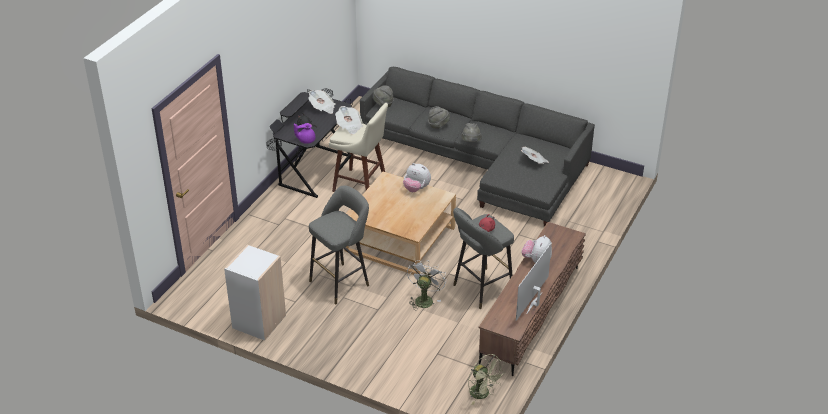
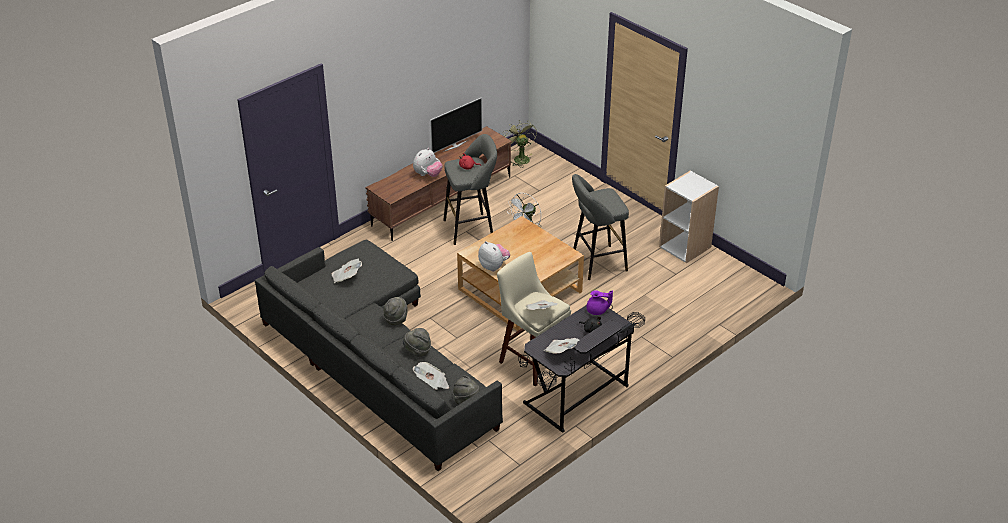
camera: 160 degrees left, 0 degrees up
(414, 108) = (432, 383): none -> newspaper

